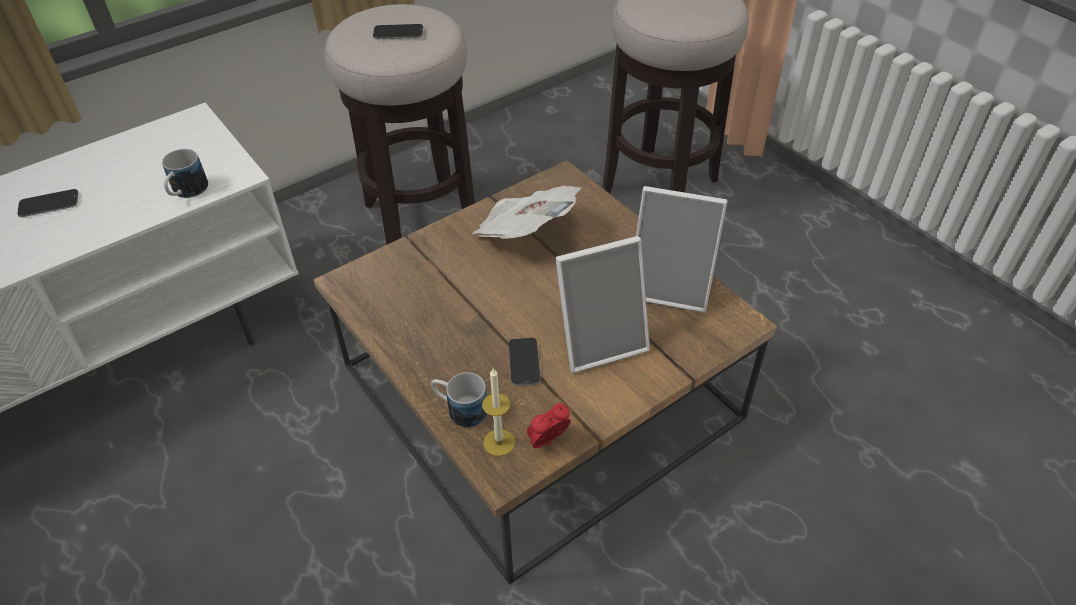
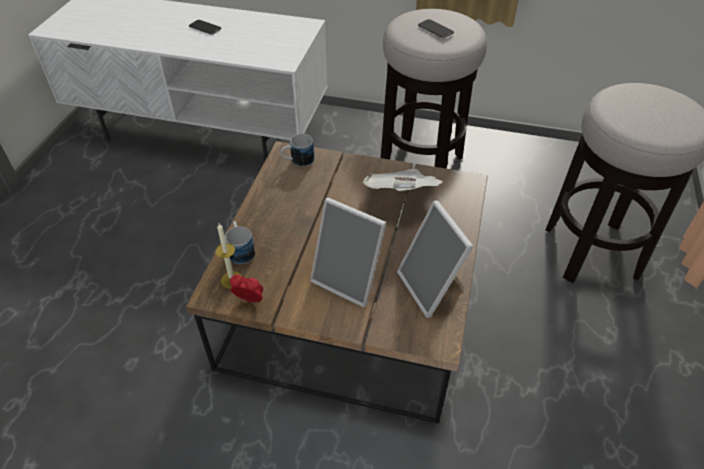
camera: 50 degrees right, 0 degrees up
(187, 193) = (255, 56): mug -> mug (297, 161)
(524, 362) = (299, 256): phone -> none

